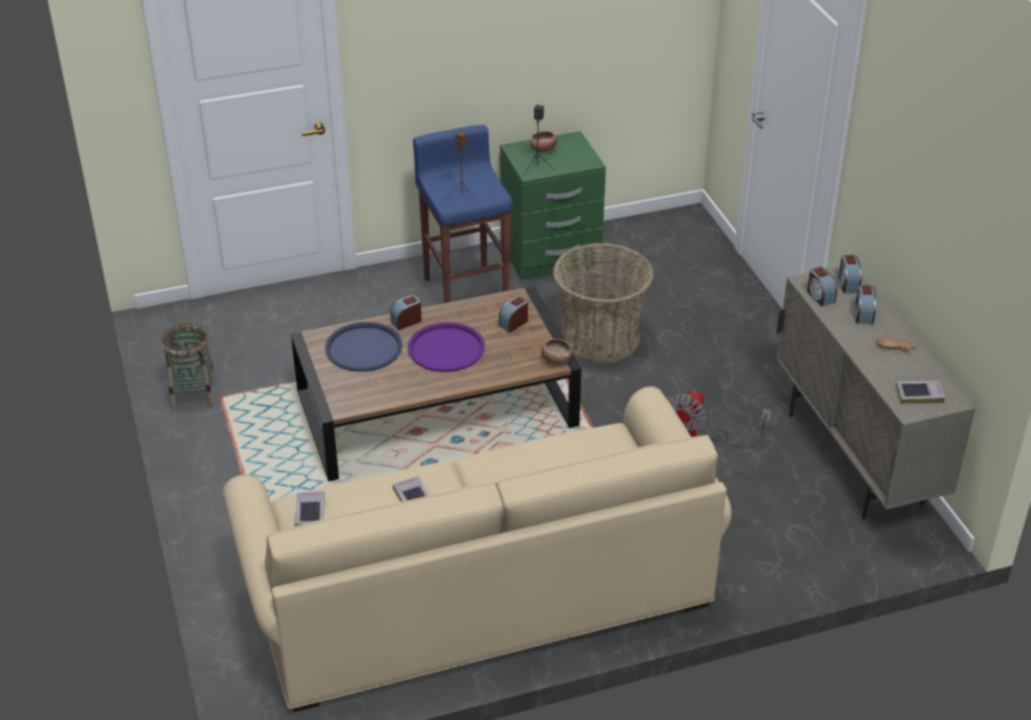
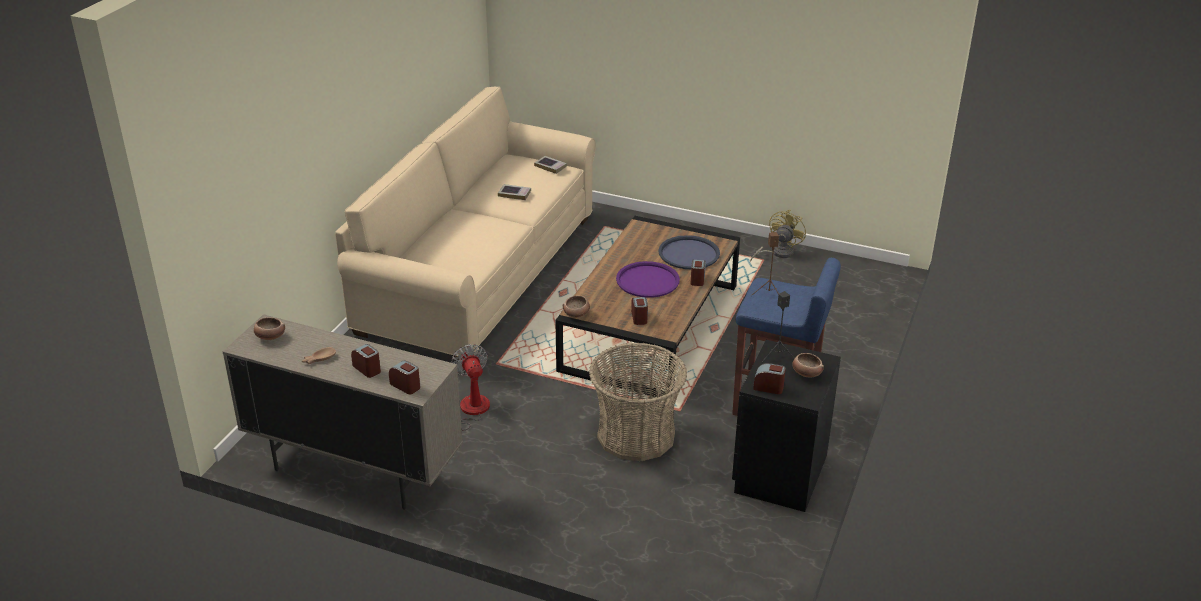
camera: 130 degrees right, 5 degrees down
(194, 394) = (777, 253): basket -> yellow fan
(551, 255) = (778, 473): green nightstand -> black nightstand
(820, 296) = (414, 363): alarm clock -> alarm clock (768, 387)
(919, 395) = (269, 337): book -> bowl

